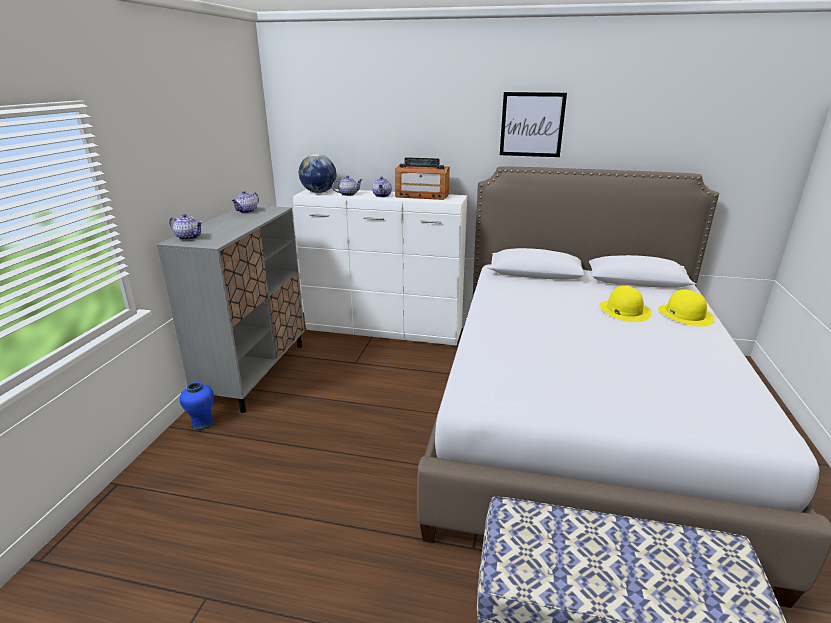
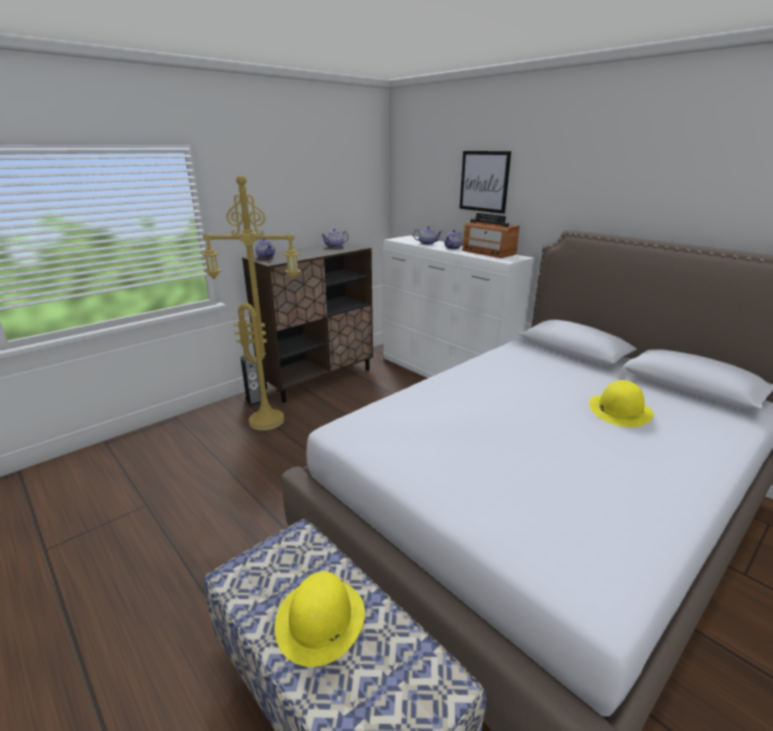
camera: 35 degrees right, 0 degrees up
(202, 423) = (253, 400): blue vase -> speaker
(249, 437) = (269, 420): none -> yellow floor lamp
(255, 372) = (318, 378): grey cabinet -> brown cabinet
(318, 192) = (408, 239): globe -> none
(532, 124) = (610, 185): picture -> picture (484, 181)
(685, 315) = (699, 438): yellow hat -> yellow hat (320, 619)

